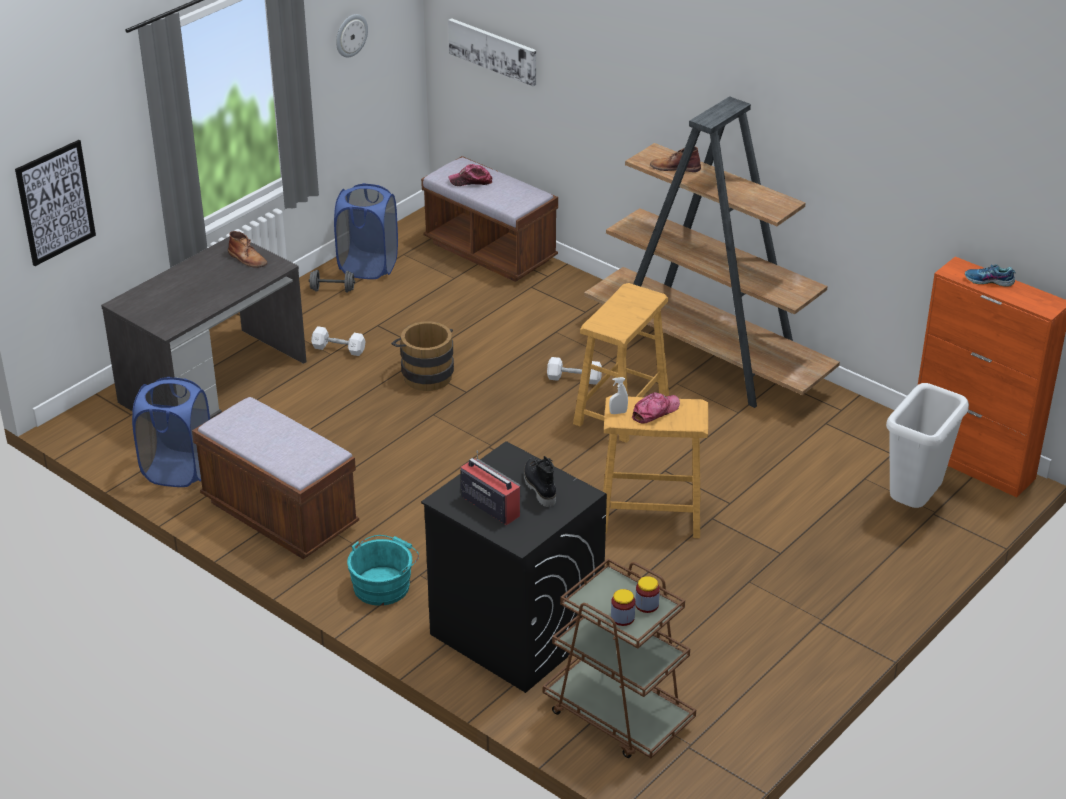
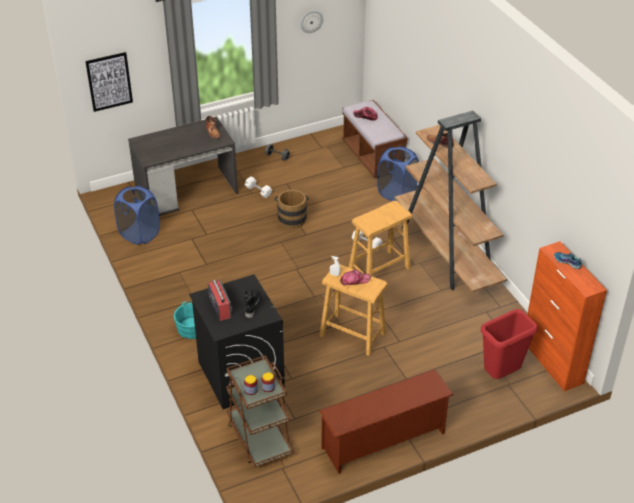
camera: 25 degrees right, 5 degrees up
(279, 515) = (170, 273): brown bench -> none
(368, 266) = (304, 148): blue laundry basket -> blue laundry basket (396, 193)
(493, 51) = (389, 47): picture -> none
(815, 653) = (384, 441): none -> brown shoe rack
(913, 502) = (501, 374): white trash can -> red trash can

